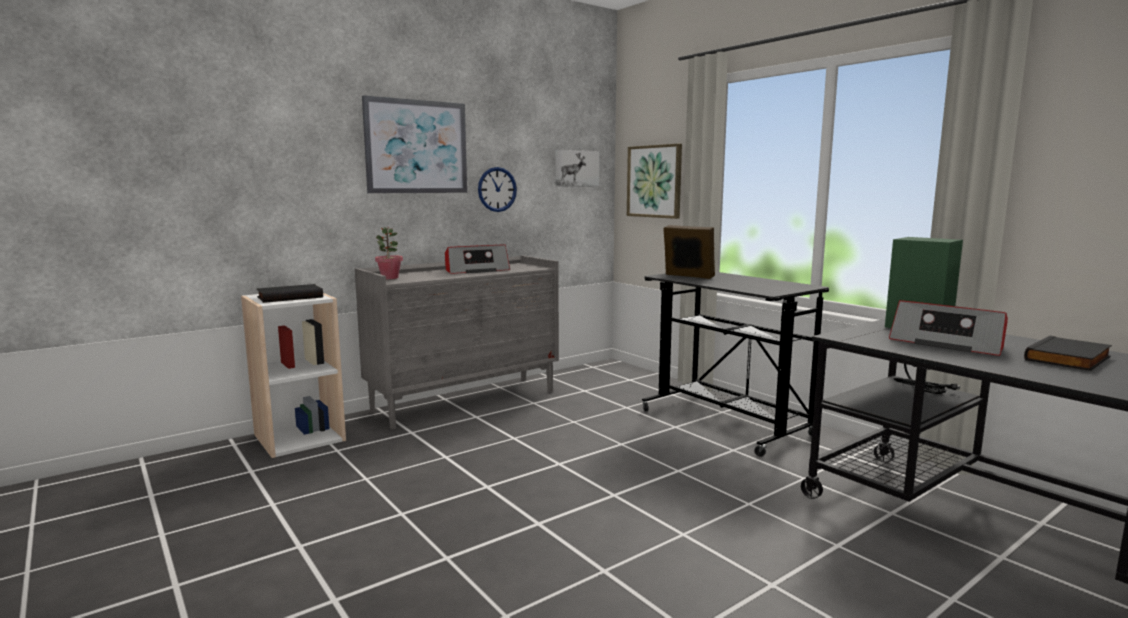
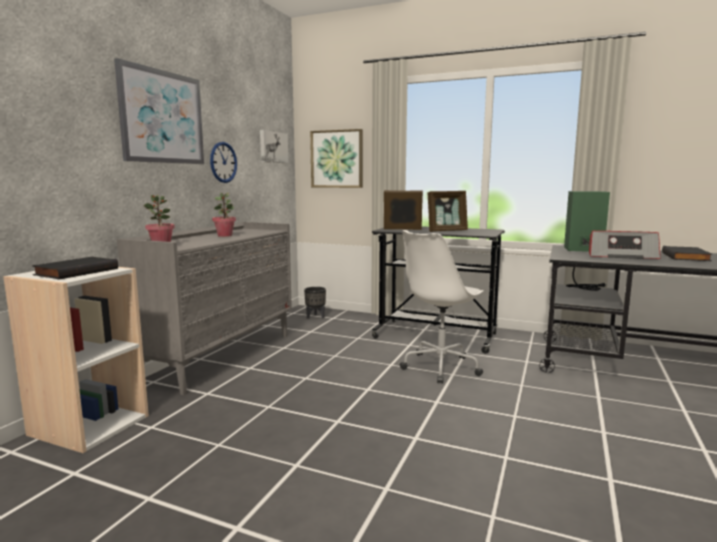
camera: 30 degrees left, 0 degrees up
(476, 270) = (225, 235): radio -> potted plant
(611, 375) = (315, 317): none -> black planter
(672, 460) = (439, 368): none -> white office chair
(737, 283) = (447, 231): none -> picture frame

